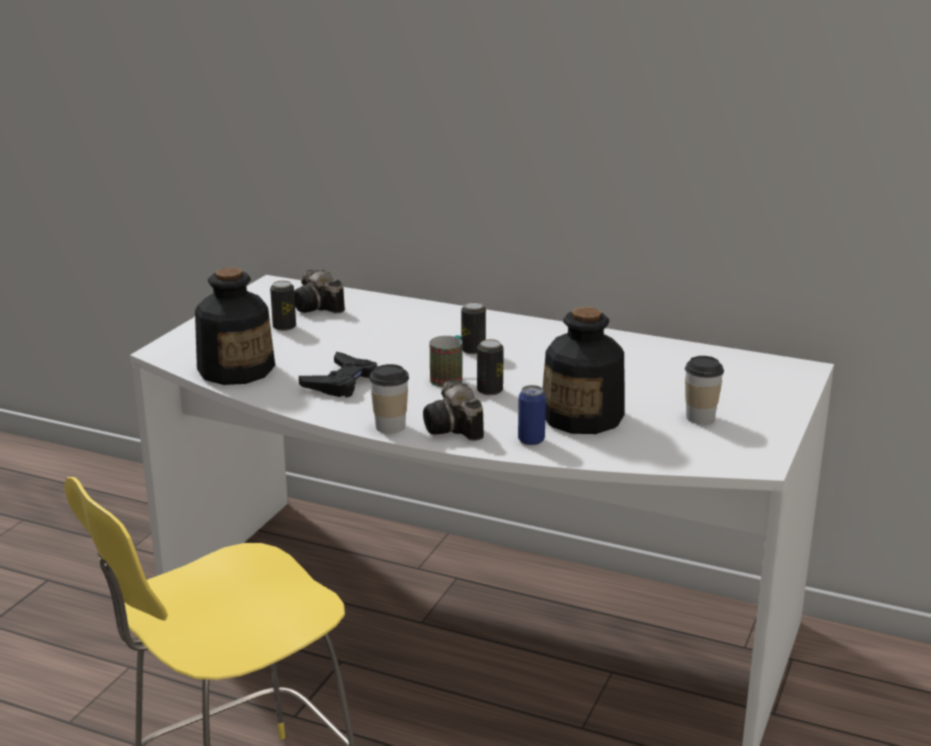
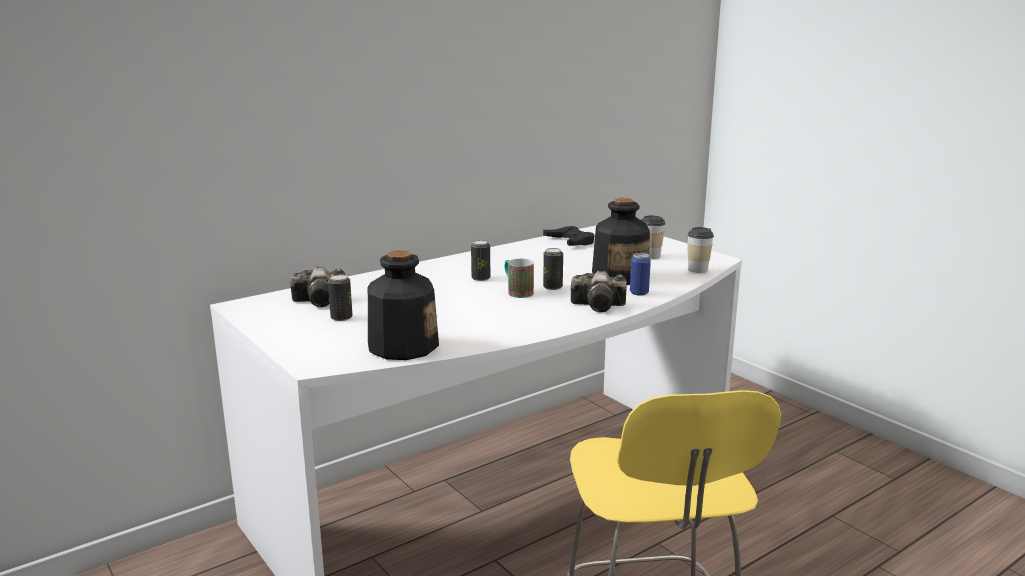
camera: 60 degrees left, 5 degrees down
(341, 382) = (480, 320): black game controller -> black game controller (570, 241)
(390, 426) = (575, 321): cup -> cup (697, 269)

